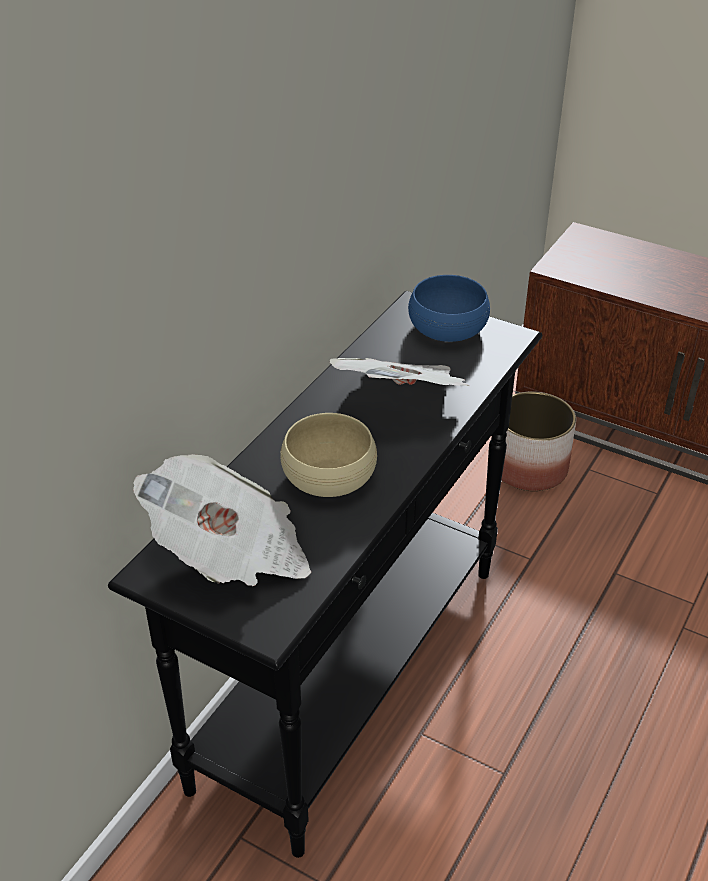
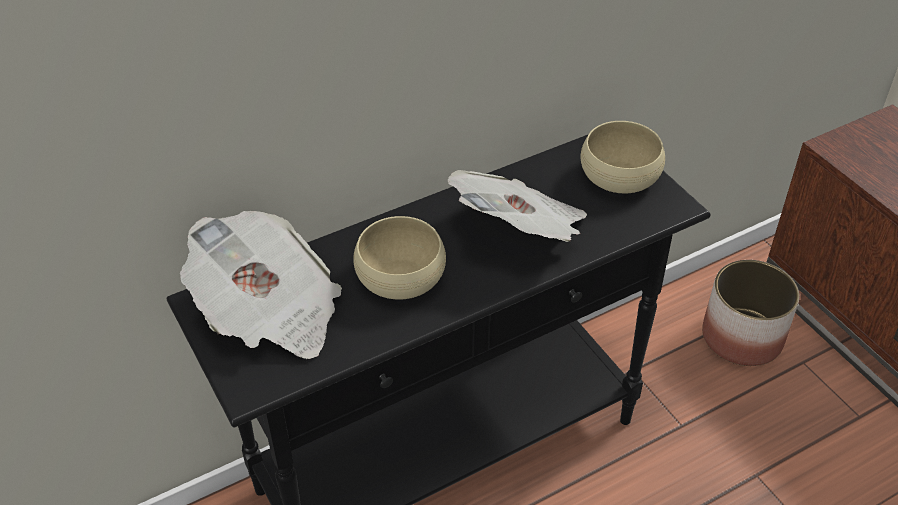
camera: 30 degrees right, 5 degrees up
(447, 328) = (619, 176): blue bowl -> beige bowl

